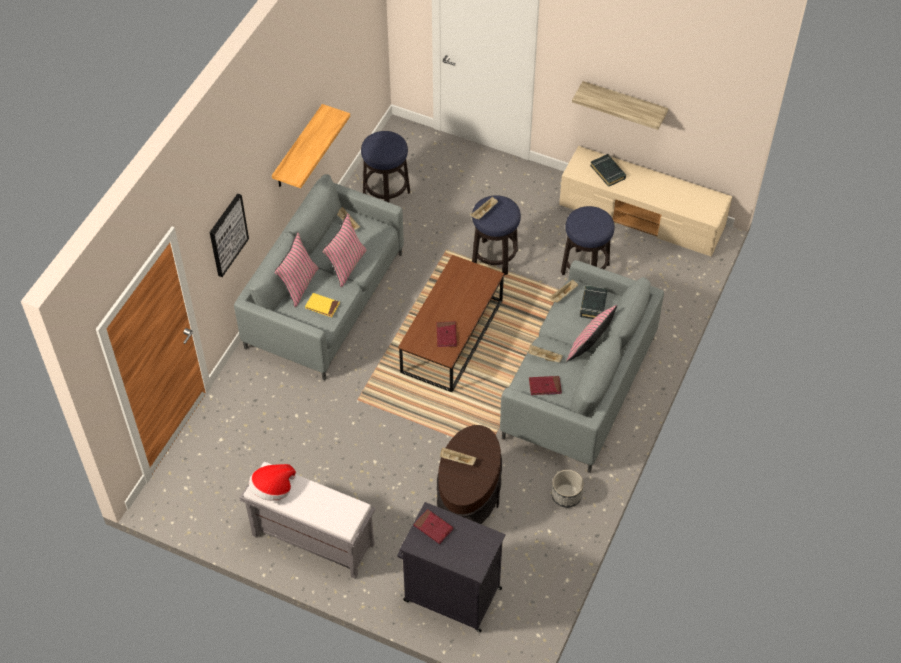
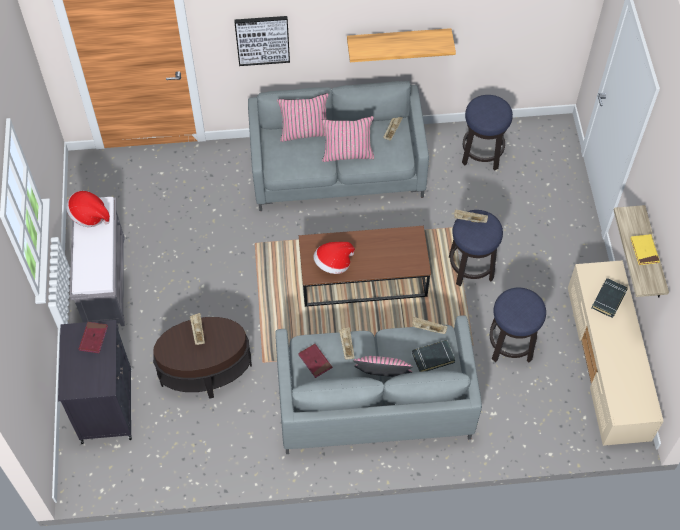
camera: 60 degrees right, 5 degrees up
(322, 306) = (294, 158): yellow book -> yellow book (644, 250)
(446, 335) = (333, 264): red book -> hat
(566, 495) = (252, 447): planter -> none

